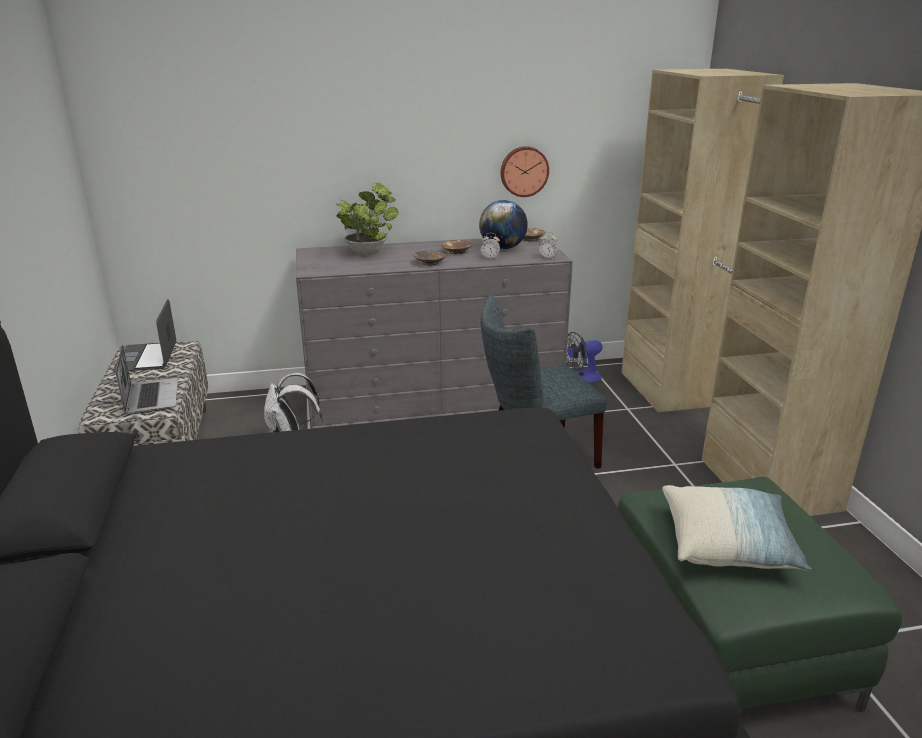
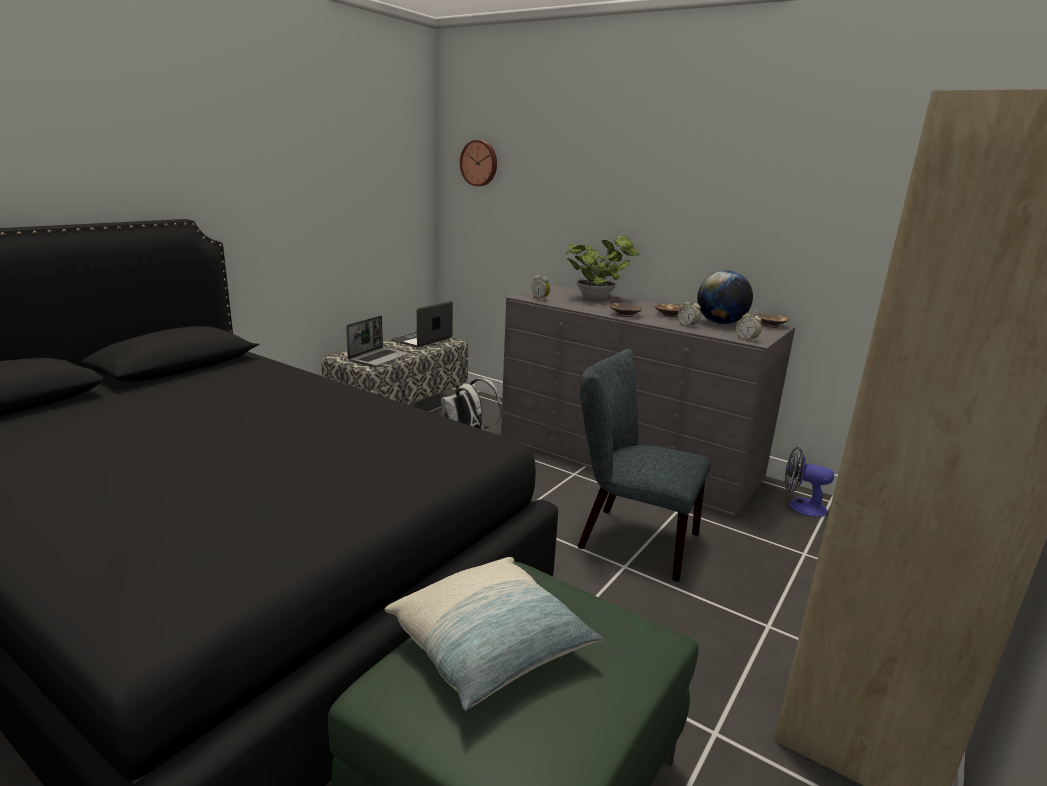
camera: 45 degrees right, 5 degrees down
(332, 270) = (540, 299): none -> alarm clock
(524, 171) = (785, 249): wall clock -> wall clock (479, 163)

